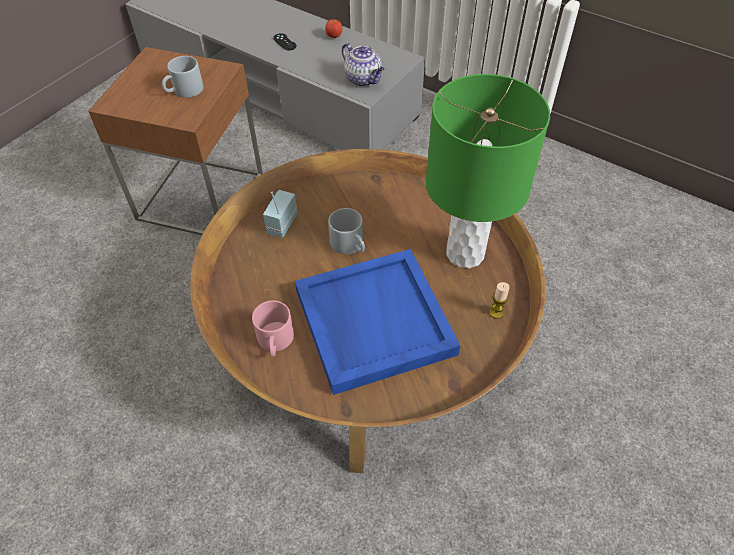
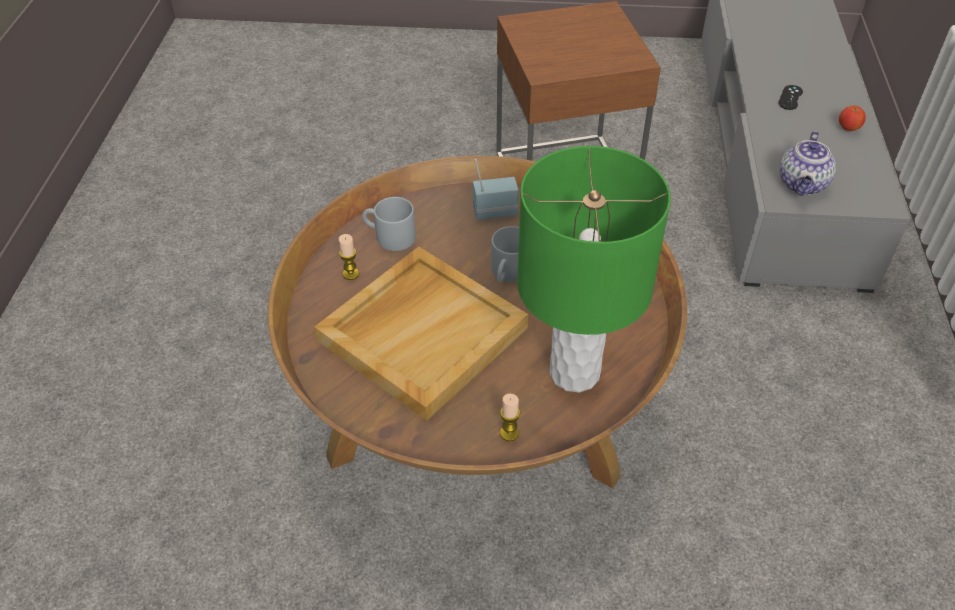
camera: 60 degrees right, 5 degrees down
(184, 91) = (579, 52): grey mug -> grey mug (389, 237)
(276, 341) = (351, 274): pink mug -> candle
(372, 321) = (422, 332): blue tray -> beige tray

